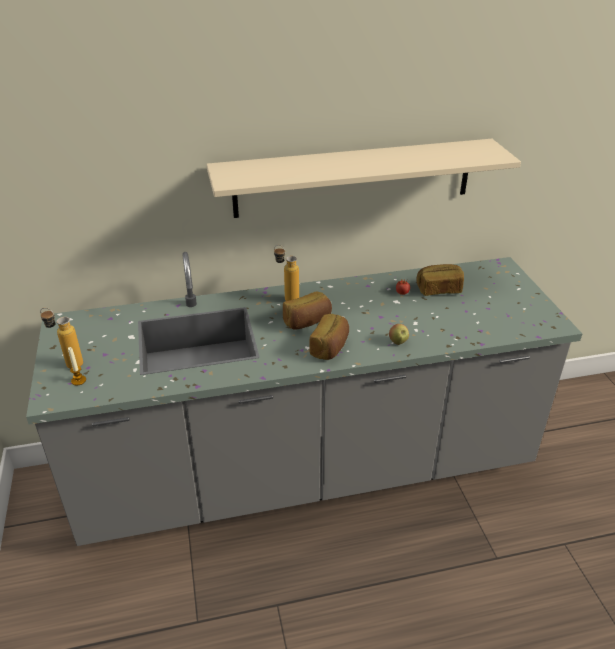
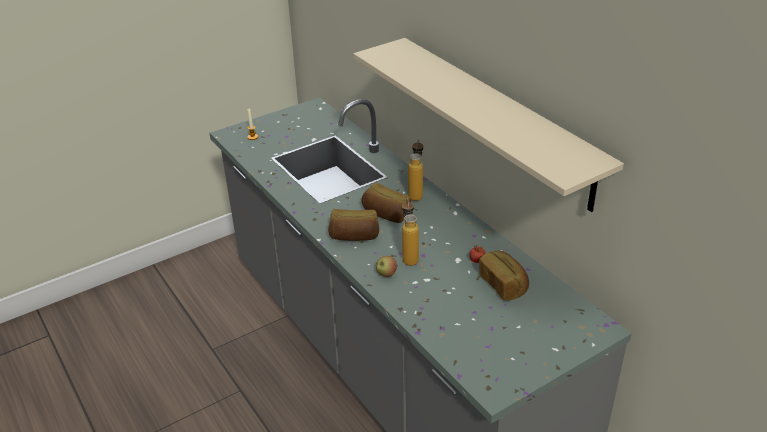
camera: 70 degrees right, 0 degrees up
(68, 363) = (269, 127): bottle -> bottle (409, 257)

